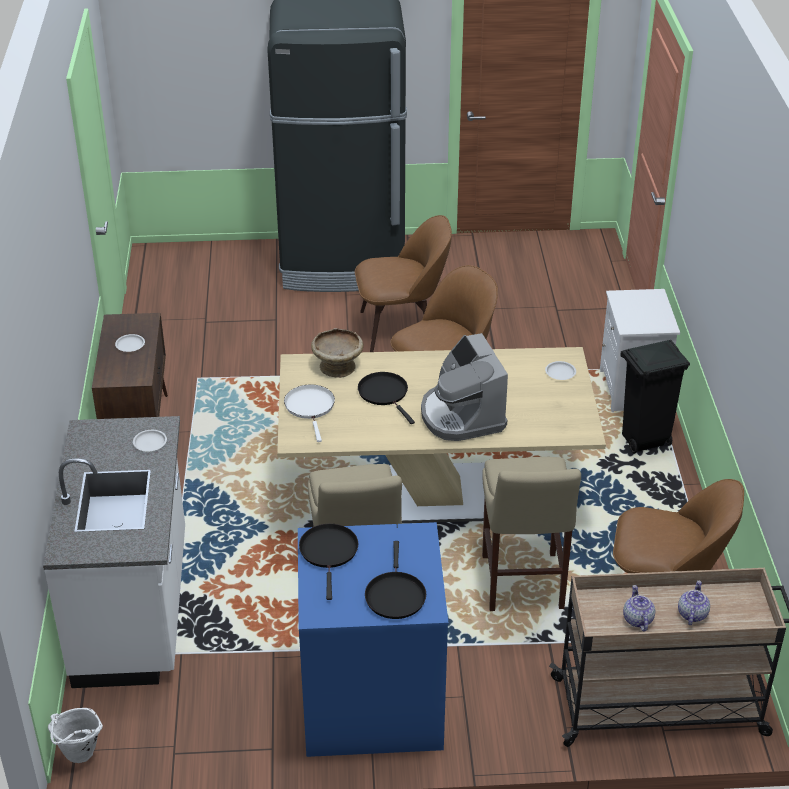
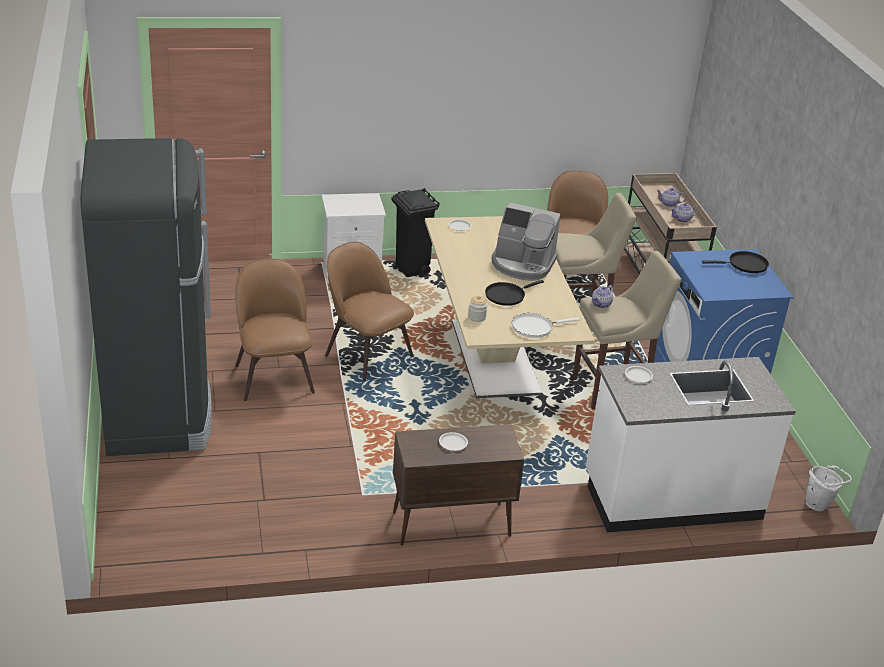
camera: 100 degrees left, 5 degrees down
(329, 552) = (722, 288): black frying pan -> none
(337, 366) = (477, 317): beige bowl -> jar
(363, 474) = (601, 304): none -> teapot
(461, 415) = (522, 265): coffee machine -> coffee machine turned 45 degrees clockwise

